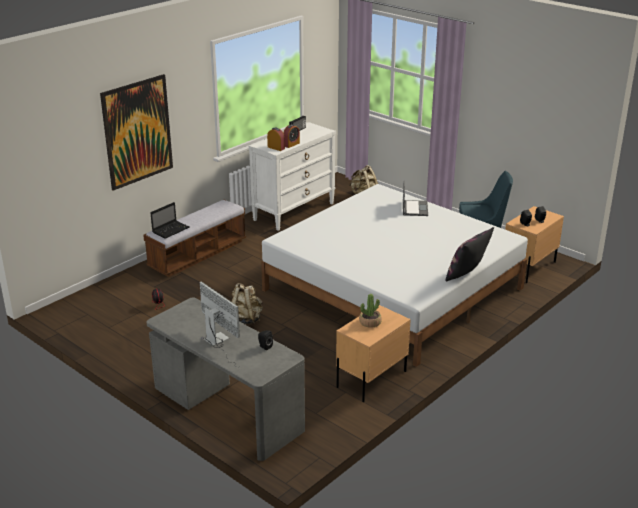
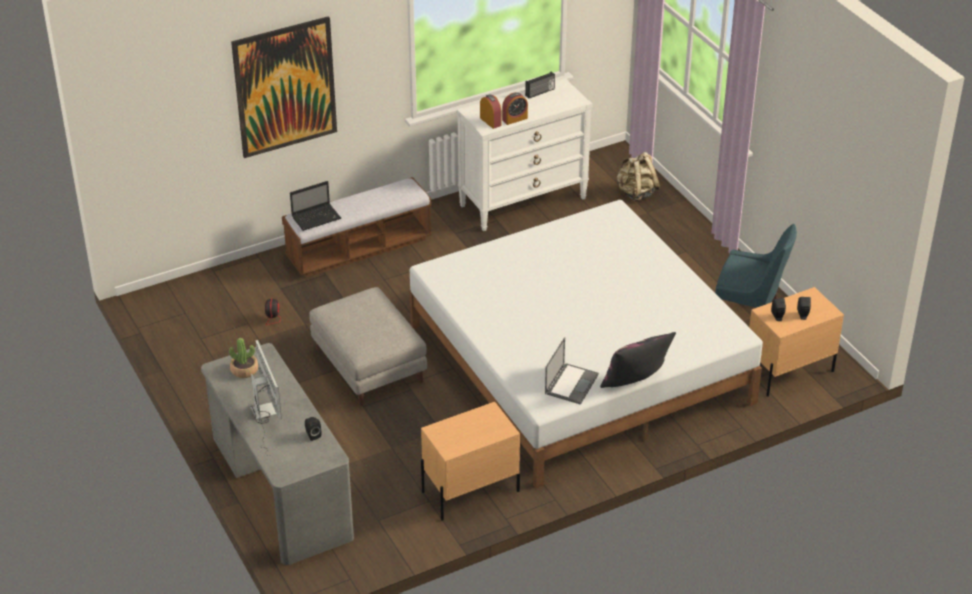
camera: 20 degrees right, 10 degrees up
(246, 319) = (368, 365): beige backpack -> grey ottoman
(370, 322) = (467, 426): potted plant -> potted plant (244, 370)
(414, 208) = (642, 255): laptop -> laptop (571, 383)

